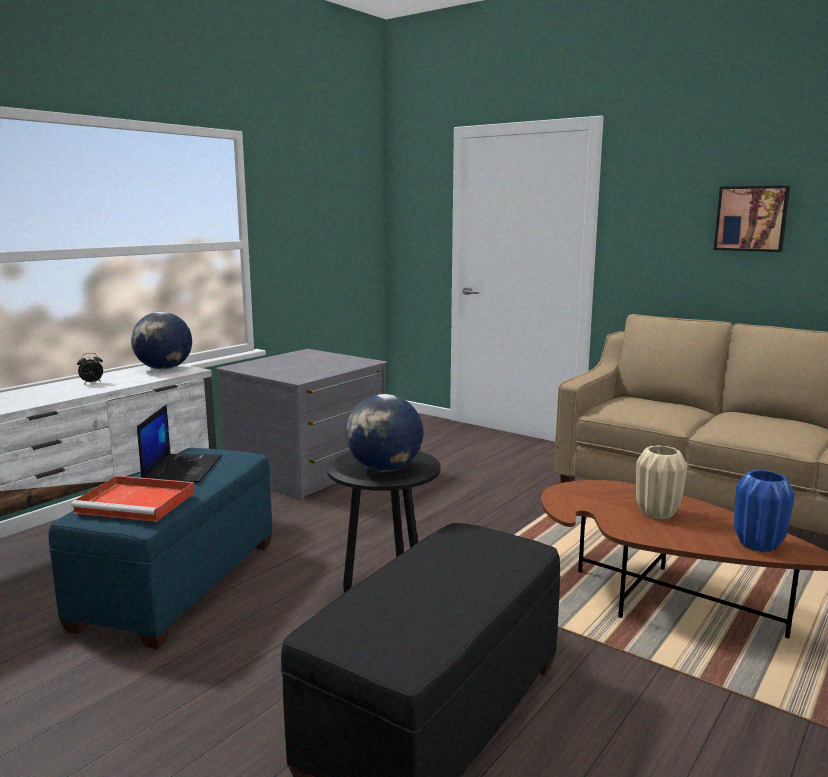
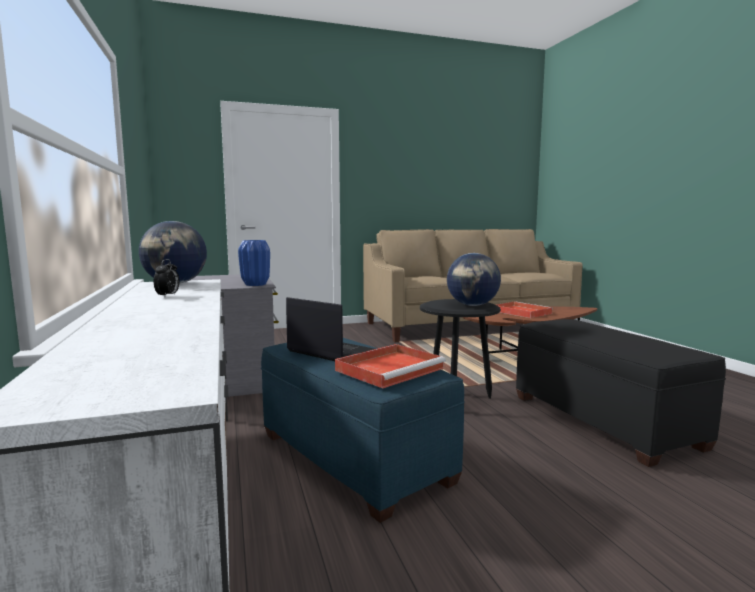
camera: 55 degrees left, 5 degrees down
(656, 513) = (521, 312): beige vase -> red tray
(751, 218) = (424, 175): picture -> none
(757, 545) = (568, 310): blue vase -> blue vase (255, 284)

